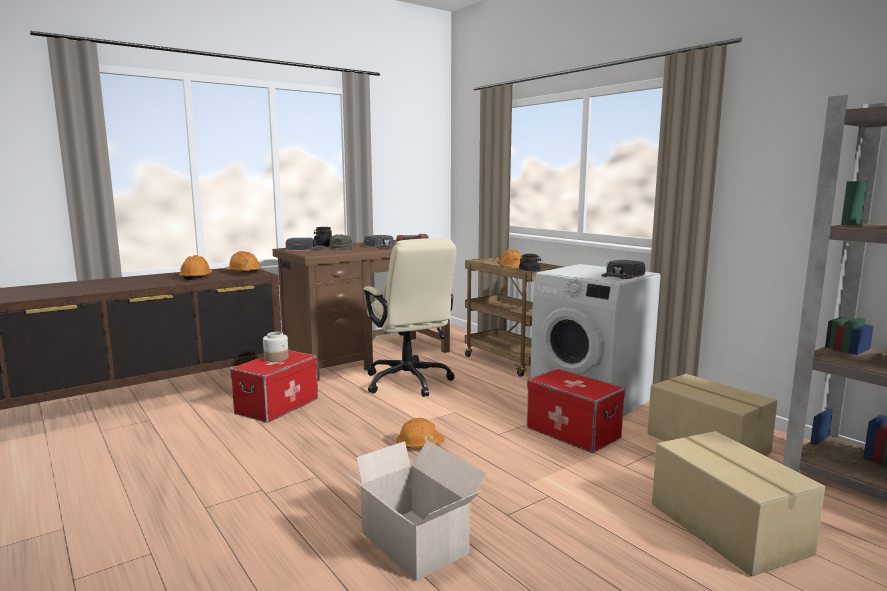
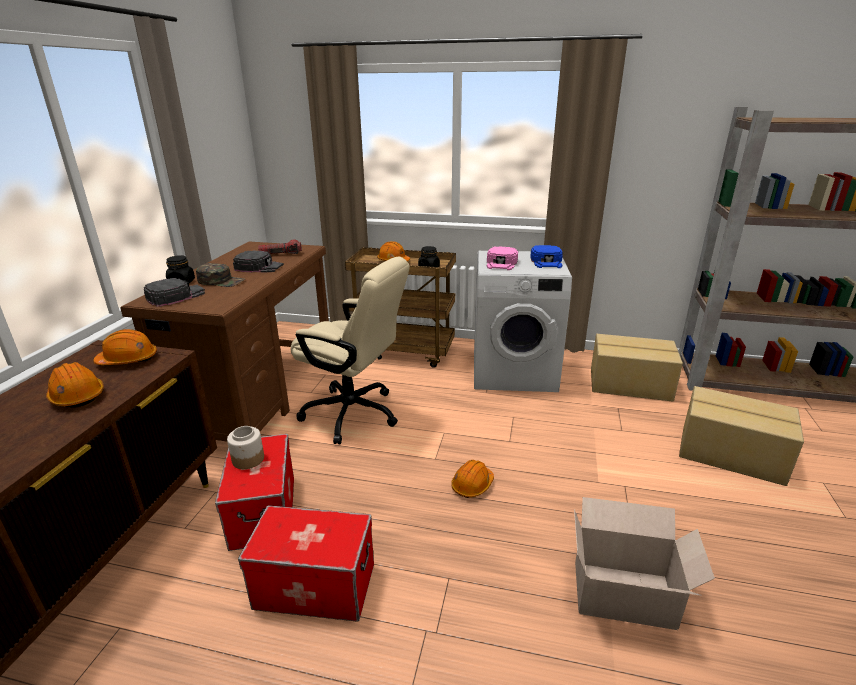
camera: 40 degrees left, 15 degrees up
(573, 432) = (552, 413): storage box -> storage box (315, 585)
(575, 270) = (501, 263): none -> pink cap
(623, 275) = (547, 261): black cap -> blue cap

